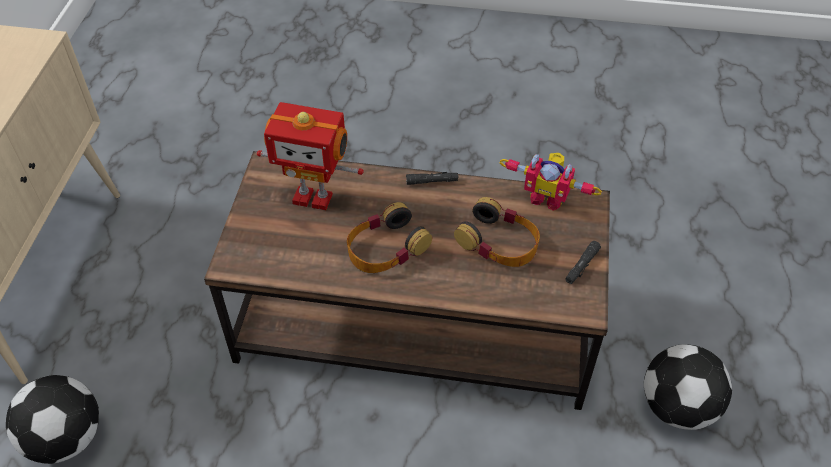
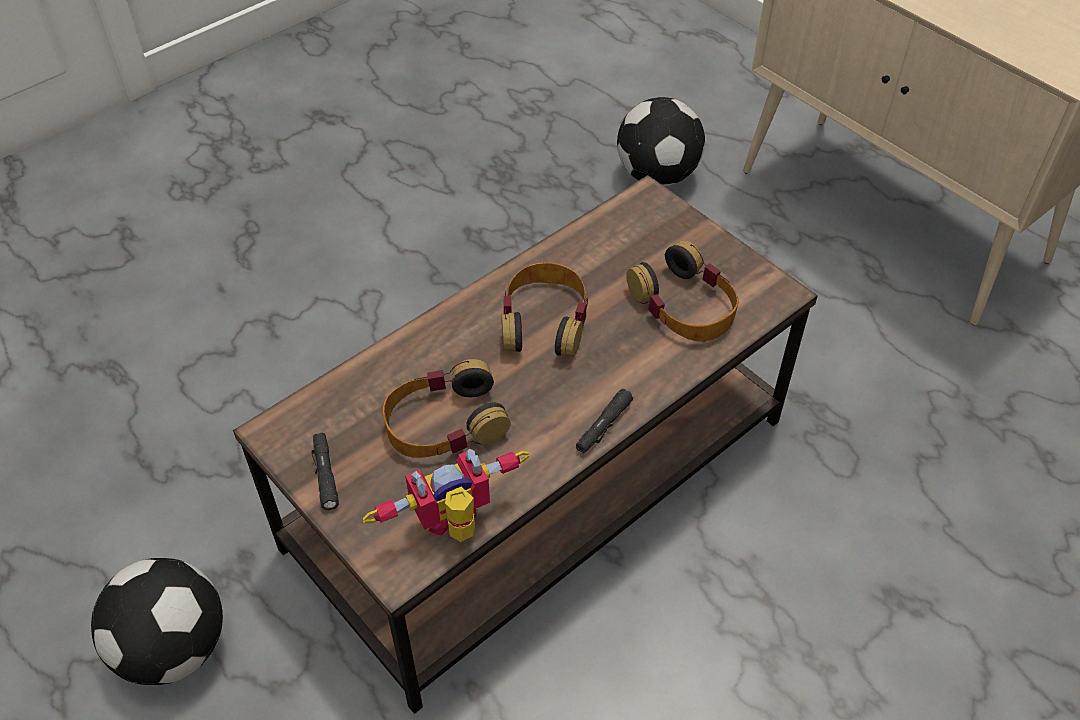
camera: 130 degrees right, 0 degrees up
(313, 197) = (684, 305): toy robot -> headphones

